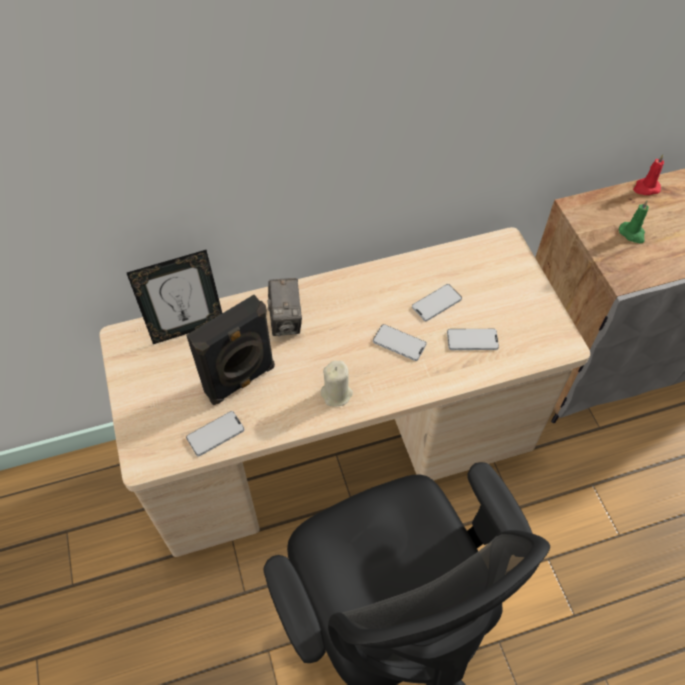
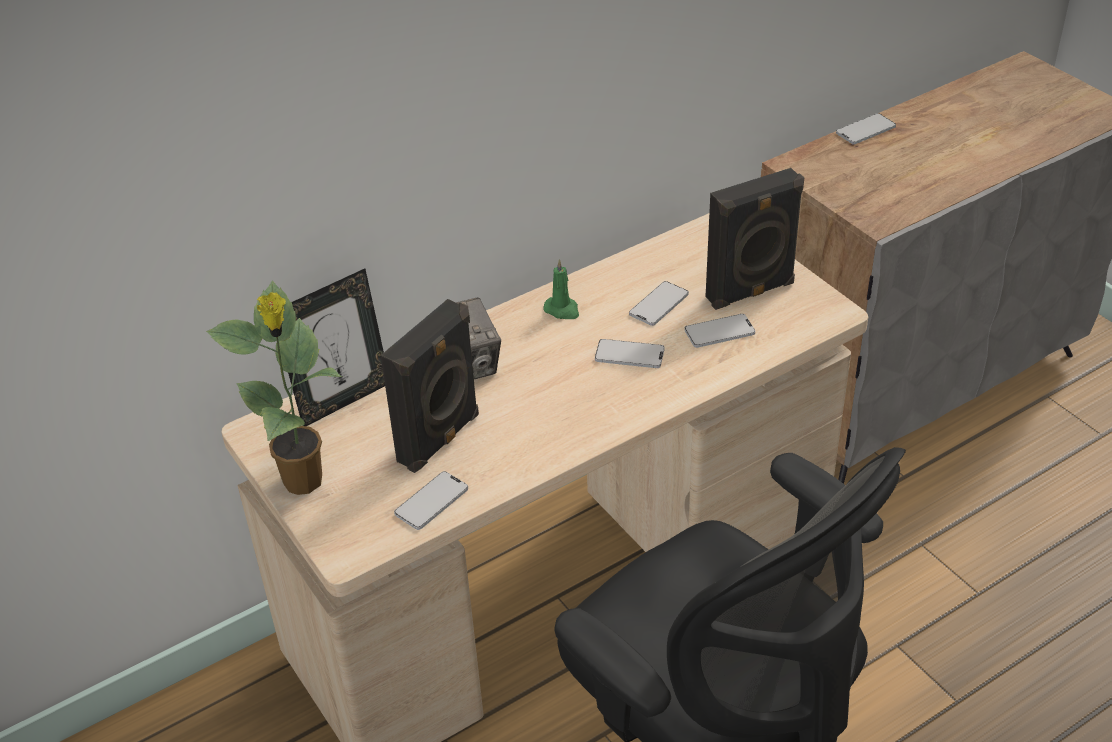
camera: 15 degrees left, 15 degrees down
(137, 391) = (305, 482): none -> potted plant
(337, 394) = (572, 424): beige candle -> none
(508, 310) = (751, 292): none -> black speaker
(632, 234) = (868, 177): green candle -> green candle (562, 310)
(646, 188) = (865, 130): red candle -> phone

